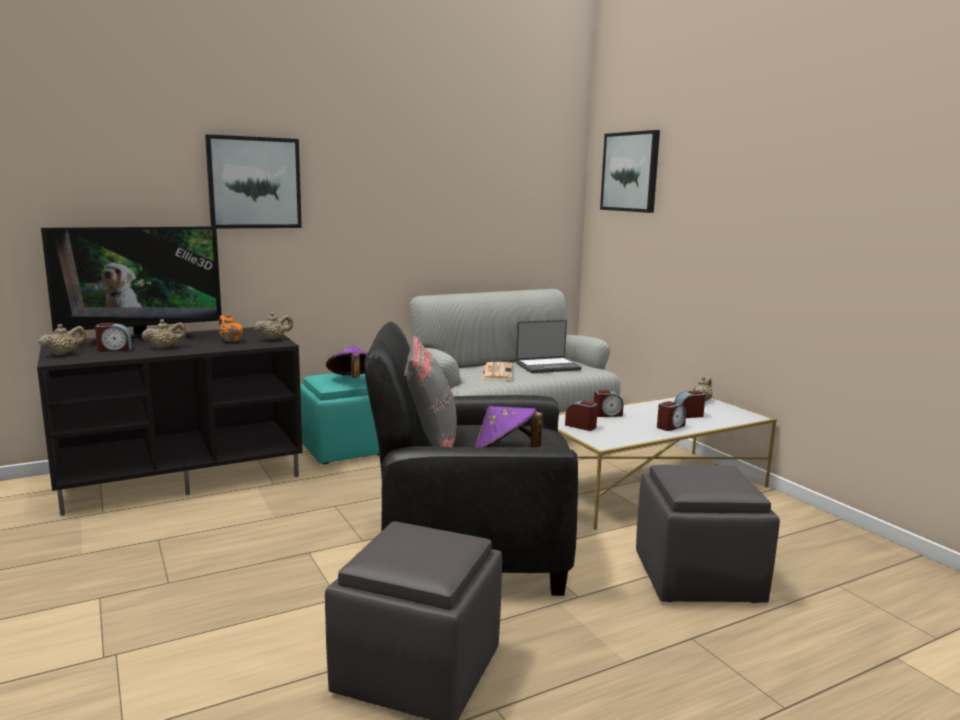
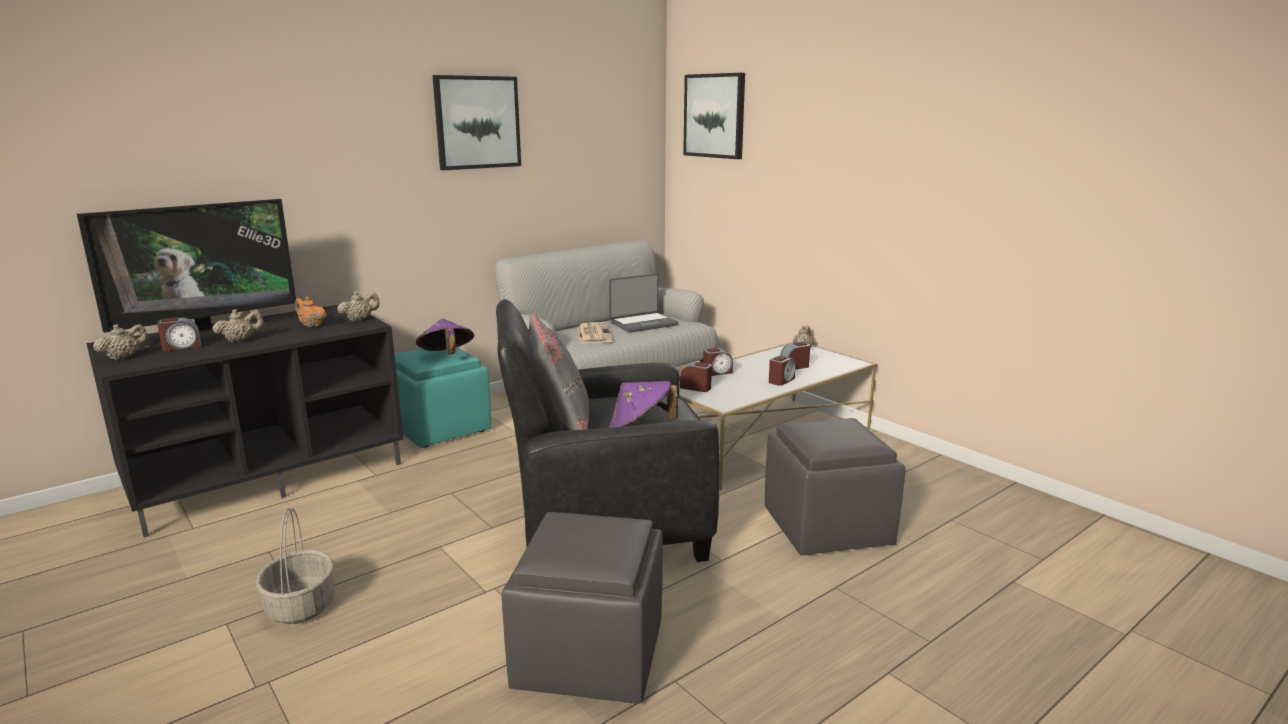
camera: 10 degrees left, 5 degrees up
(168, 590) = (300, 606): none -> basket
(254, 183) = (316, 145): picture -> picture (477, 122)

